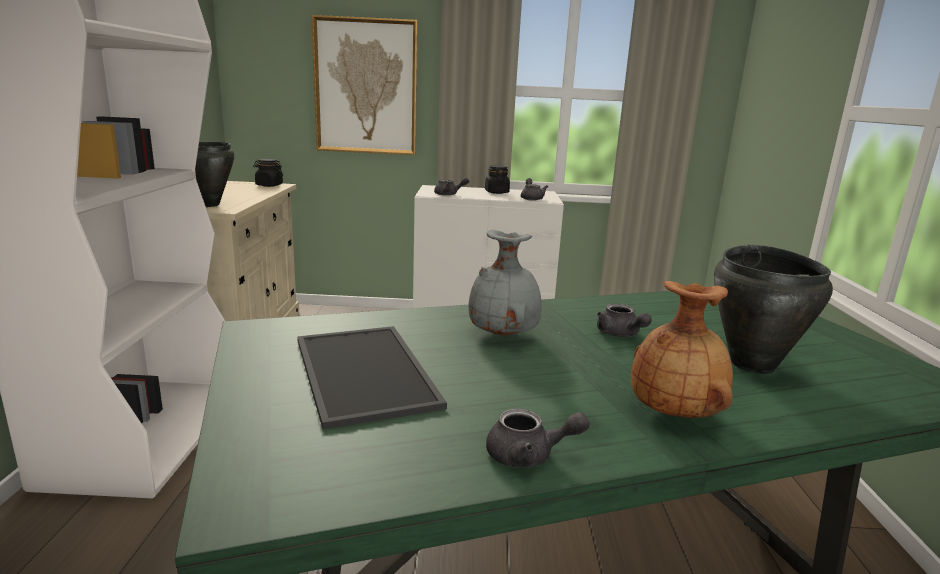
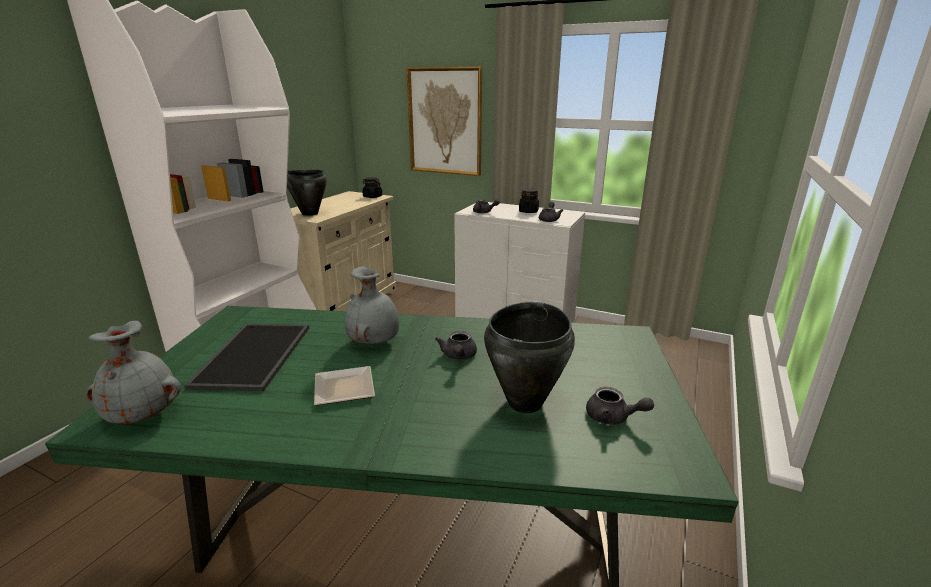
camera: 25 degrees right, 5 degrees up
(306, 474) = (144, 414): none -> grey vase
(529, 456) = (264, 434): grey teapot -> grey teapot (613, 418)
(547, 389) = (342, 390): none -> plate
(675, 412) = (400, 428): brown vase -> none

